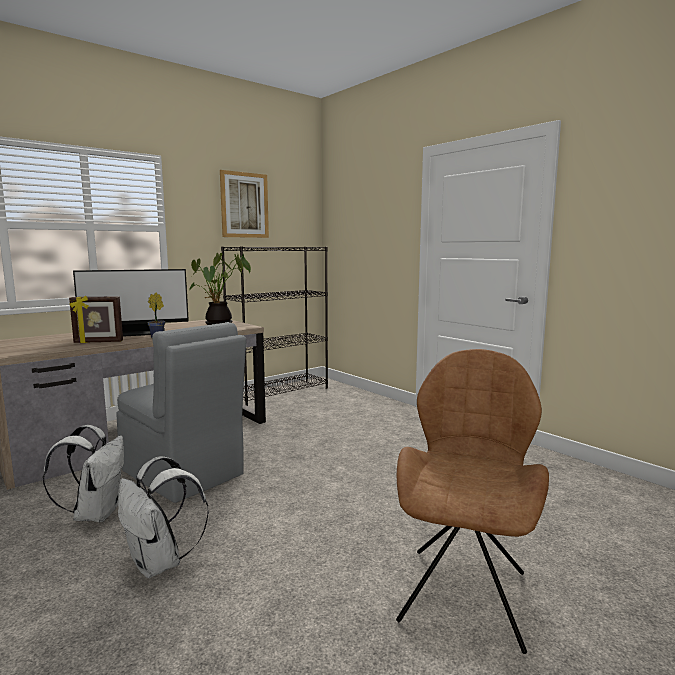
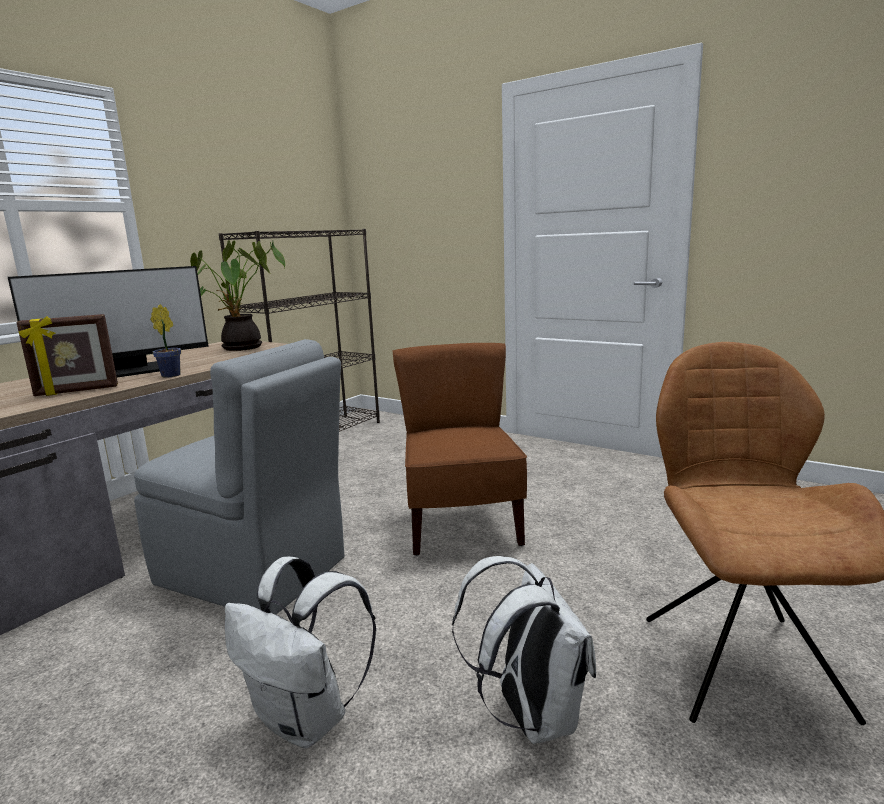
camera: 15 degrees left, 5 degrees up
(96, 513) = (150, 661): white backpack -> white backpack (530, 715)
(244, 205) = (243, 170): picture -> none
(334, 467) = (461, 526): none -> brown chair

